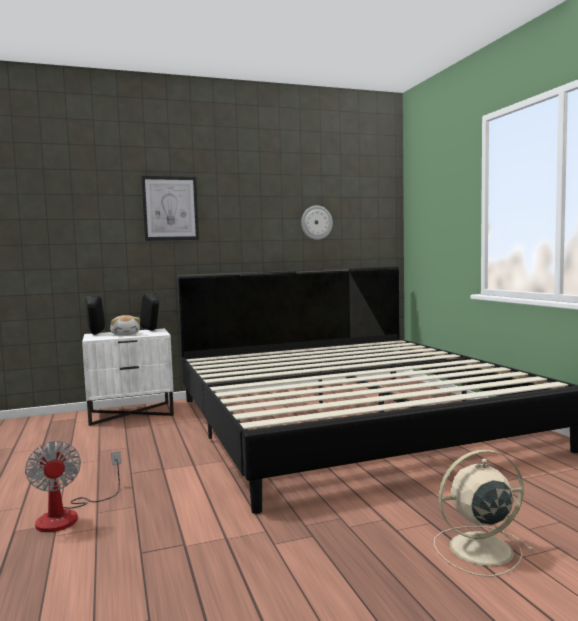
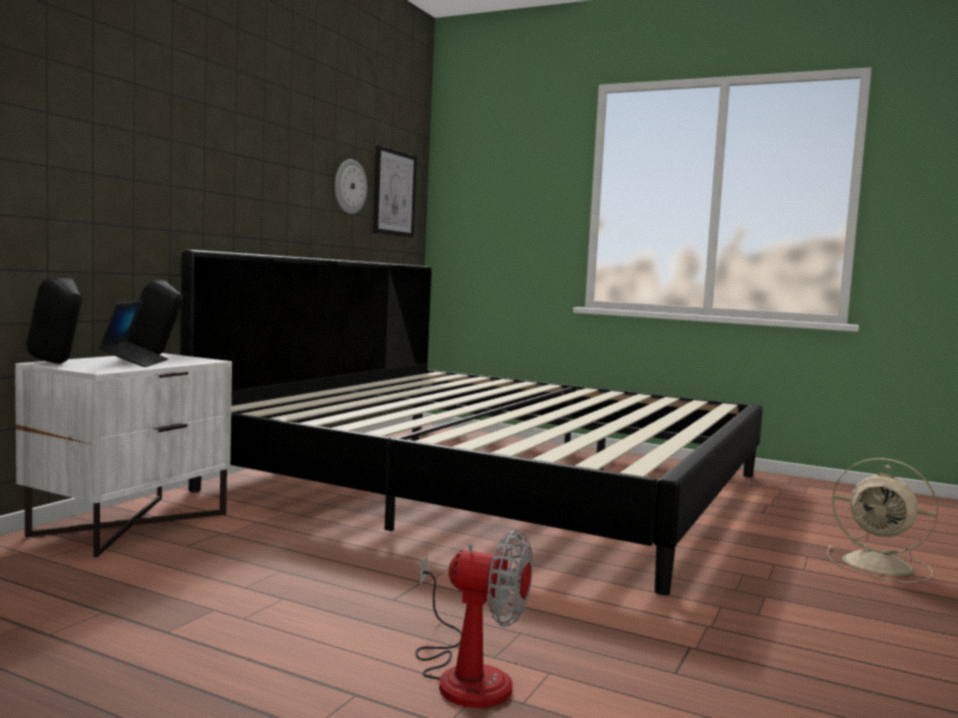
camera: 45 degrees left, 0 degrees up
(125, 334) = (134, 362): plush toy -> laptop
(170, 208) = (171, 119): picture -> picture (394, 193)
(478, 549) = (880, 565): beige fan -> beige fan turned 90 degrees counterclockwise

